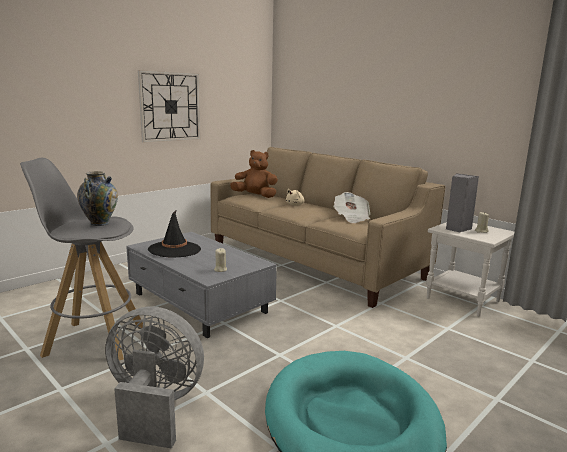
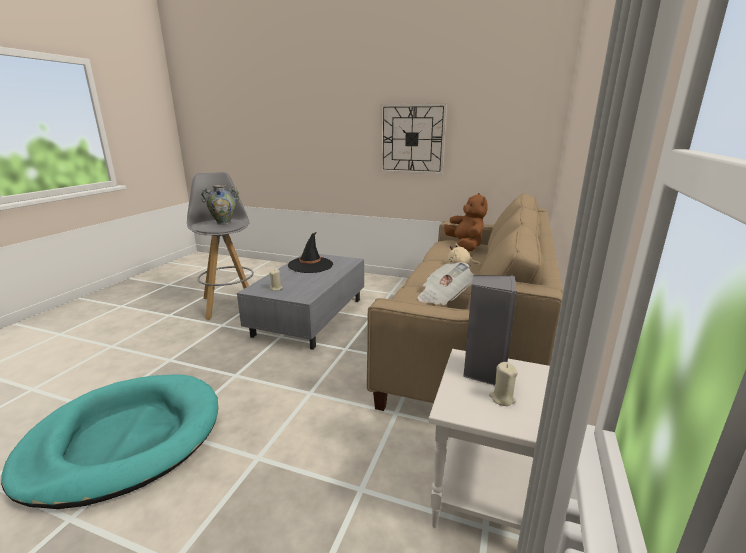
camera: 65 degrees right, 5 degrees up
(154, 407) = (149, 348): grey fan -> none

